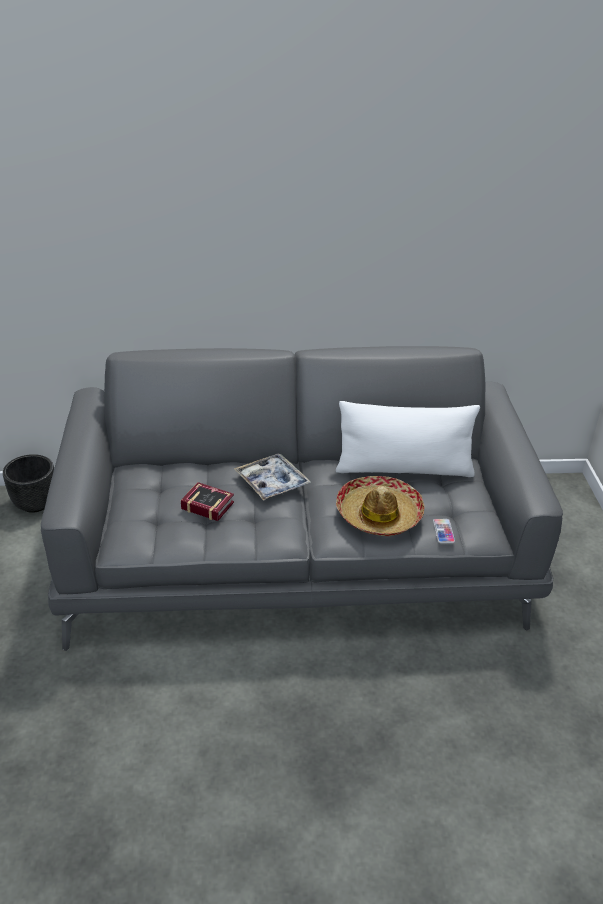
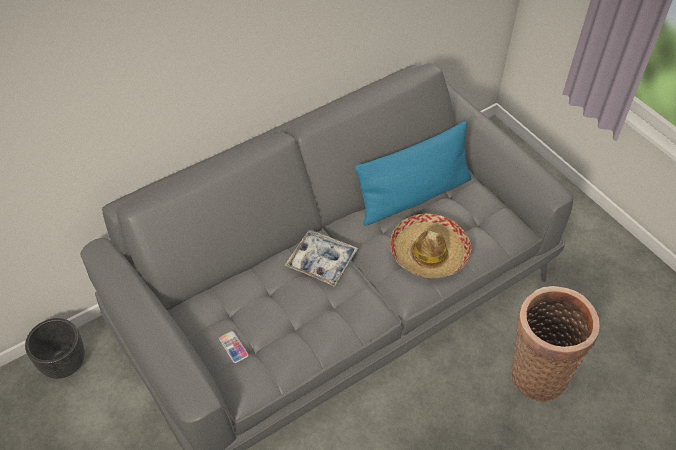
camera: 30 degrees left, 15 degrees up
(206, 504) = (285, 312): book -> none
(404, 469) = (414, 196): white pillow -> blue pillow
(443, 531) = (486, 245): phone -> phone (233, 347)
(453, 704) = (537, 372): none -> basket

